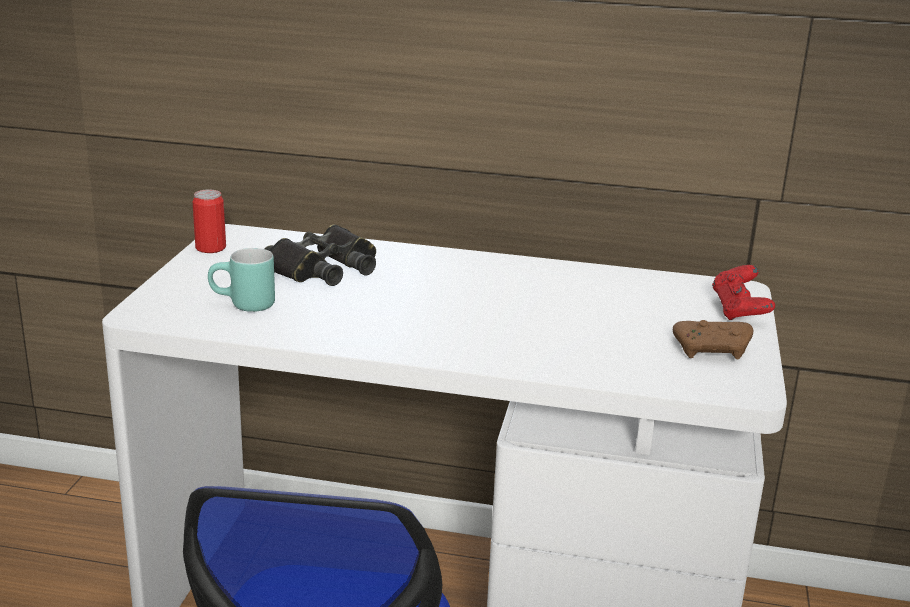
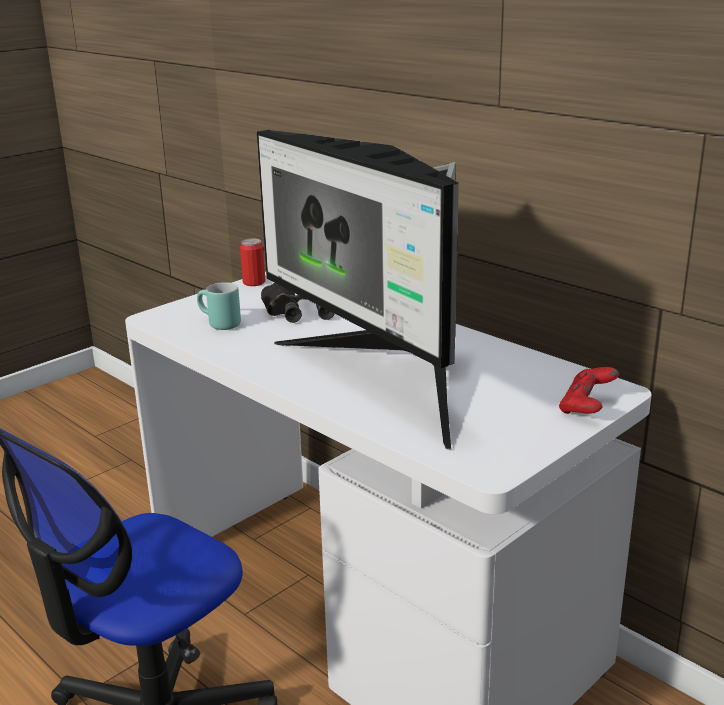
camera: 35 degrees right, 0 degrees up
(522, 326) = (383, 379): none -> monitor
(713, 350) = (510, 433): brown game controller -> none

